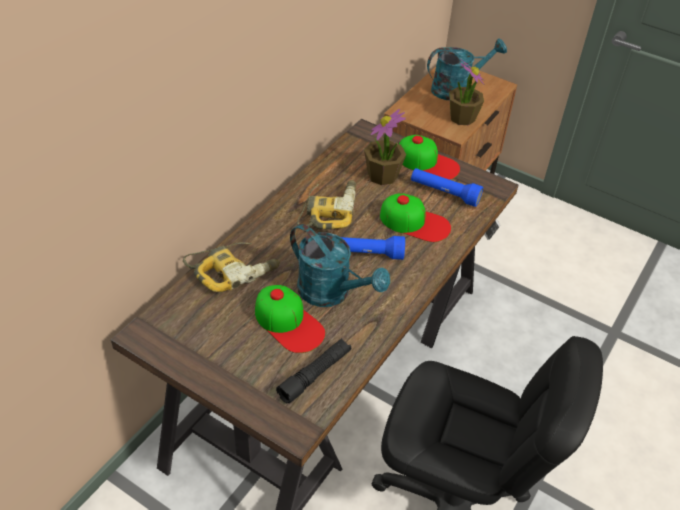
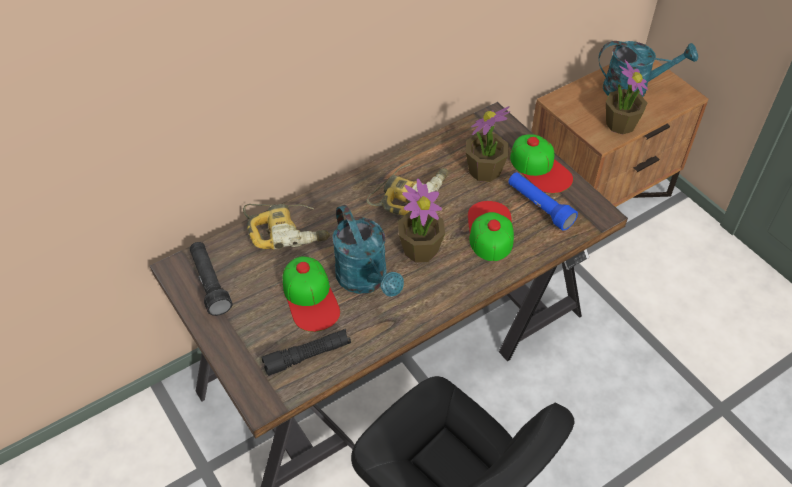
camera: 25 degrees right, 5 degrees up
(183, 338) = (210, 283): none -> black flashlight
(364, 254) = (420, 249): blue flashlight -> potted plant
(415, 222) = (490, 230): cap -> cap turned 135 degrees counterclockwise

